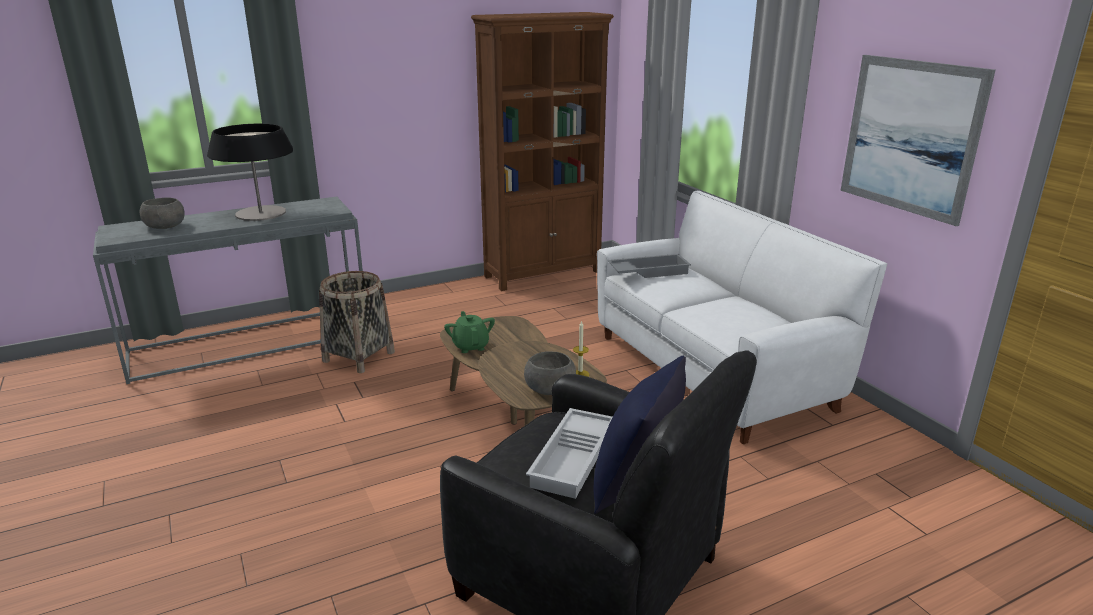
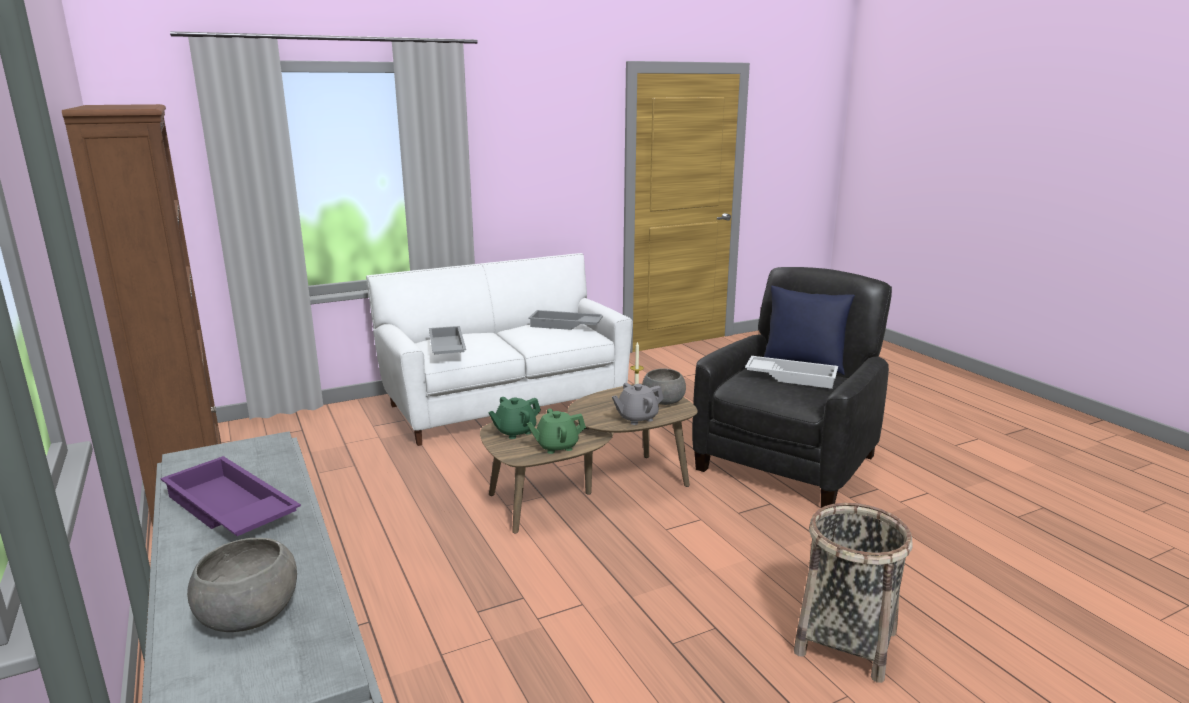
camera: 90 degrees left, 5 degrees down
(260, 213) = (228, 510): table lamp -> purple tray
(359, 356) = (398, 618): basket -> basket (845, 642)
(504, 328) = (515, 432): none -> green teapot
(504, 373) = (637, 418): none -> grey teapot
(751, 320) = (565, 325): none -> grey tray
(910, 136) = (551, 168): picture -> none

